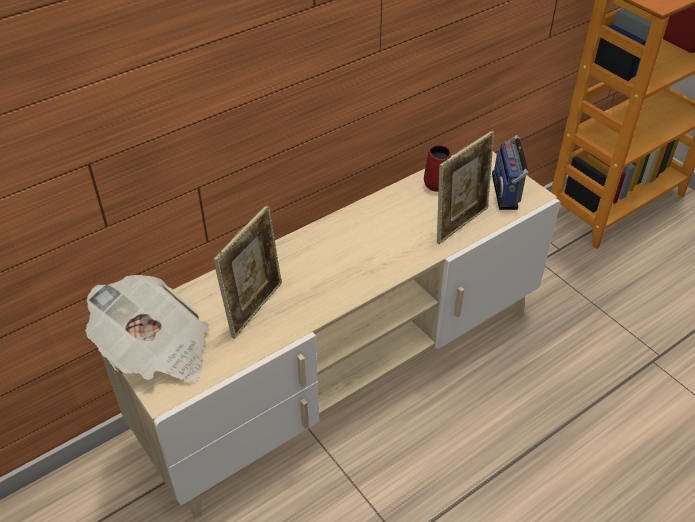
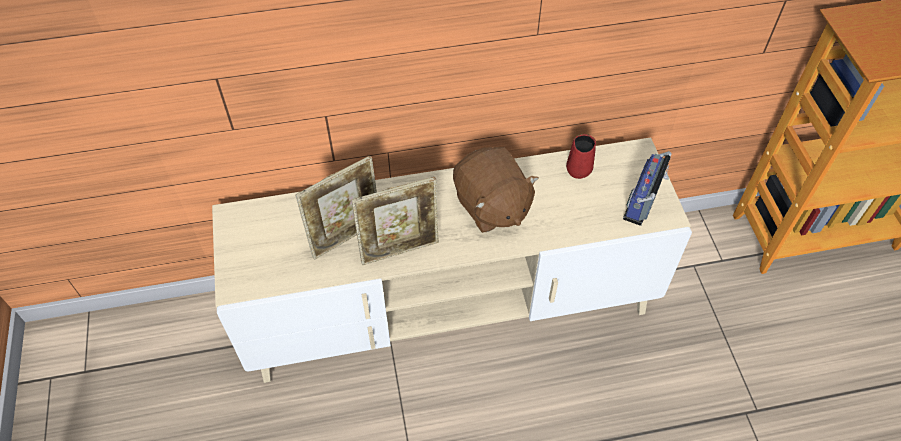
camera: 25 degrees right, 10 degrees up
(156, 350) = (249, 245): newspaper -> none
(378, 237) = (491, 206): none -> brown plush toy
(460, 223) = (576, 220): picture frame -> picture frame (400, 249)

